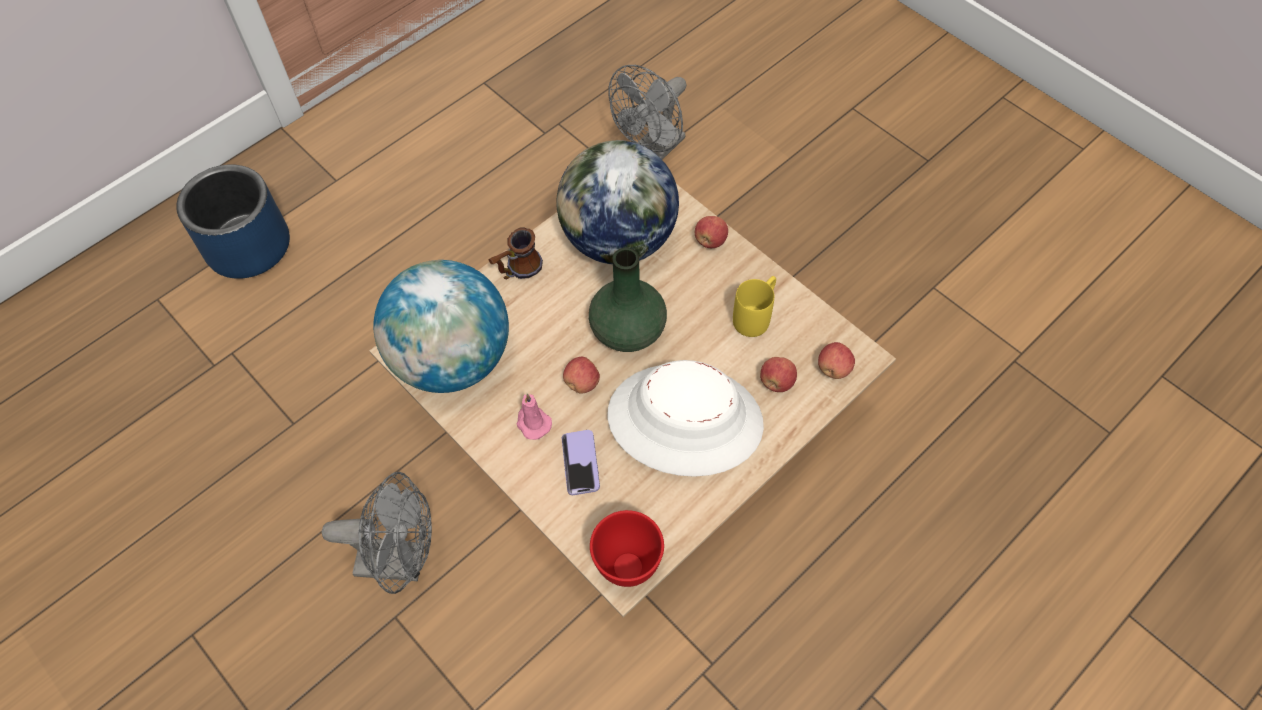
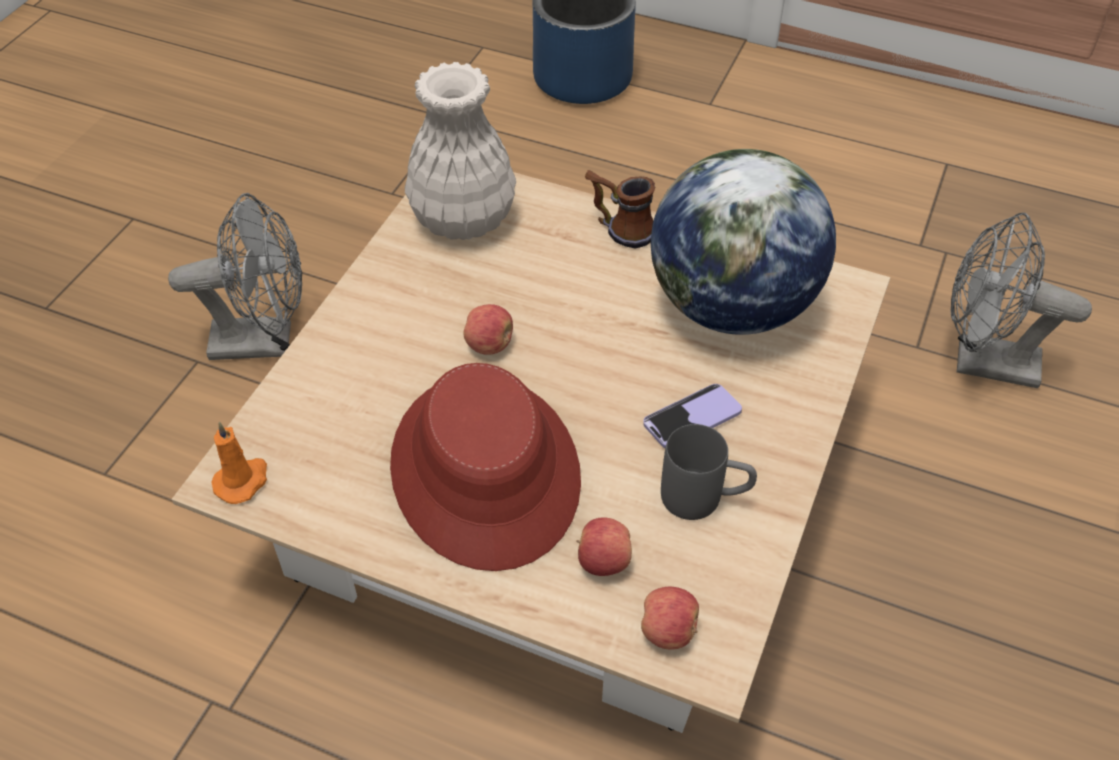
camera: 65 degrees right, 10 degrees down
(402, 561) = (265, 341): grey fan -> grey fan turned 75 degrees counterclockwise
(452, 359) = (461, 219): globe -> white vase
(532, 423) = (409, 318): pink candle -> none
(580, 463) = (372, 382): phone -> phone (692, 418)
(627, 330) = (594, 362): green vase -> none
(628, 565) = (242, 480): red bowl -> orange candle
(685, 419) = (486, 470): white hat -> red hat
(710, 241) = (799, 404): apple -> none
(756, 315) = (704, 499): yellow mug -> grey mug

